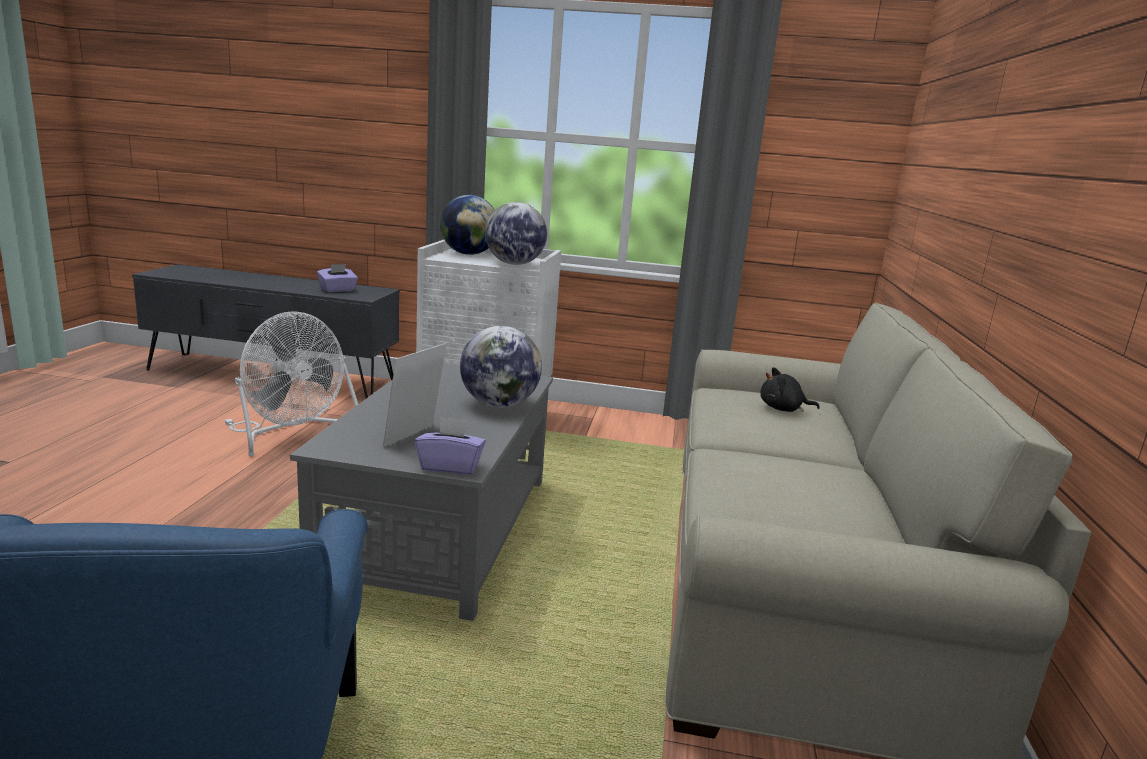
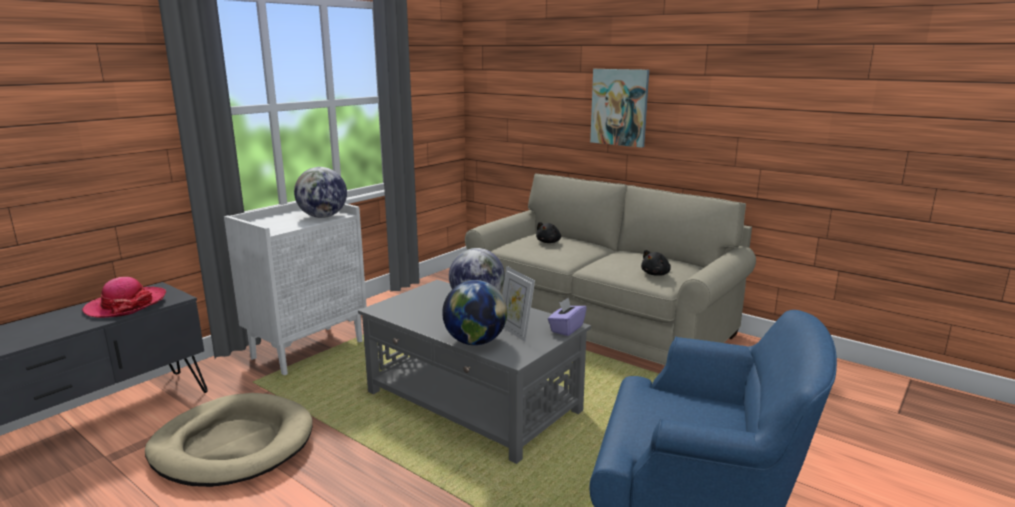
camera: 60 degrees left, 0 degrees up
(286, 434) = (233, 445): white fan -> beige dog bed
(337, 290) = (126, 305): purple tissue box -> hat
(468, 254) = (265, 222): globe -> globe (475, 342)
(762, 506) = (656, 274): none -> black plush toy
(1009, 187) = (619, 107): none -> picture

